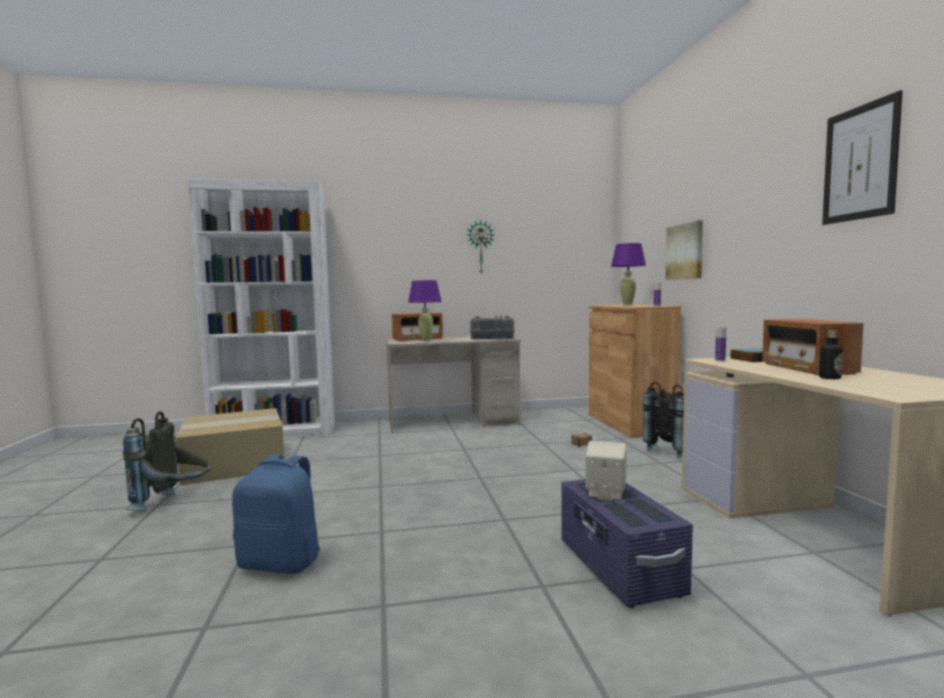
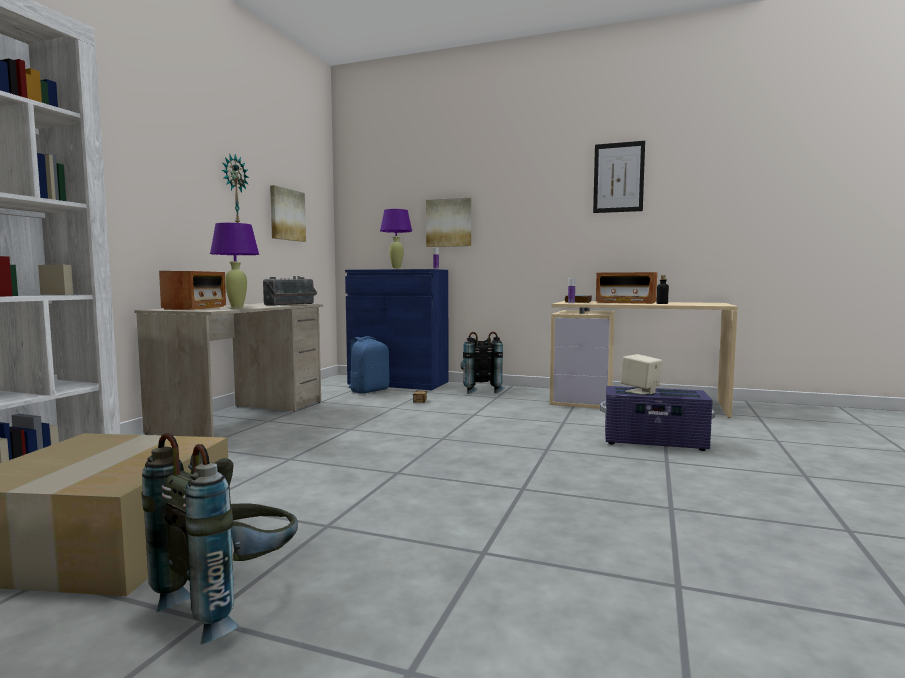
camera: 60 degrees left, 0 degrees up
(281, 563) = (554, 538): blue backpack -> blue backpack (369, 390)
(543, 258) = (286, 214): none -> picture
(629, 424) = (398, 383): brown cabinet -> blue cabinet

